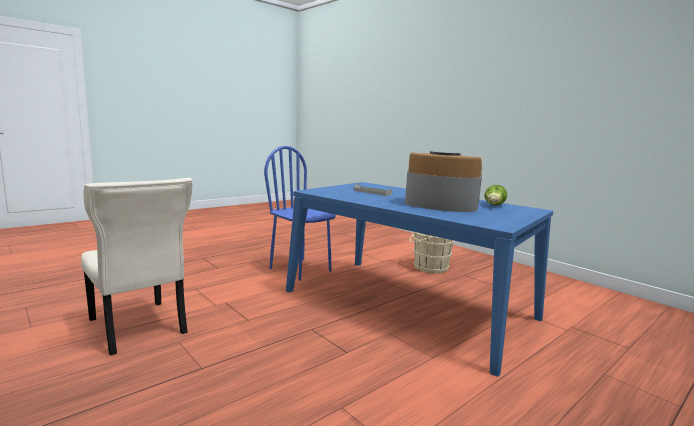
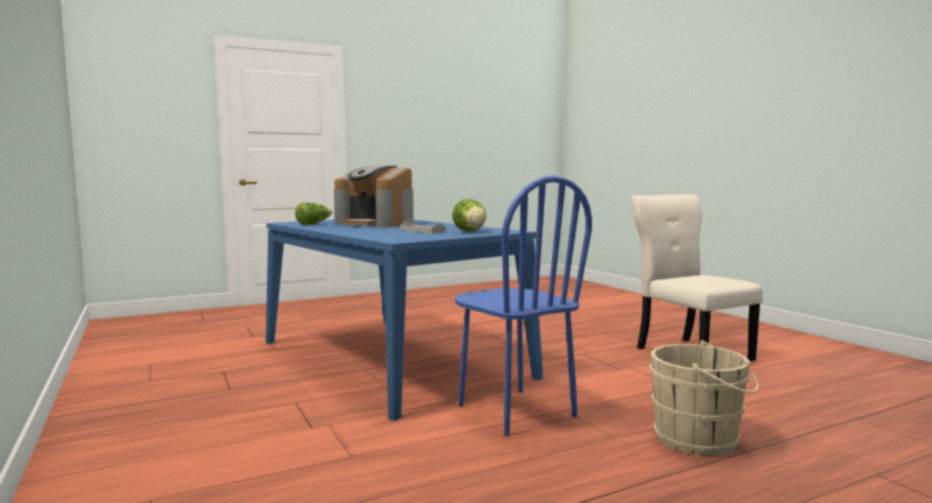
camera: 165 degrees left, 5 degrees down
(337, 191) = (471, 231): none -> lettuce
(428, 267) = (261, 406): beige bucket -> beige bucket (701, 439)

